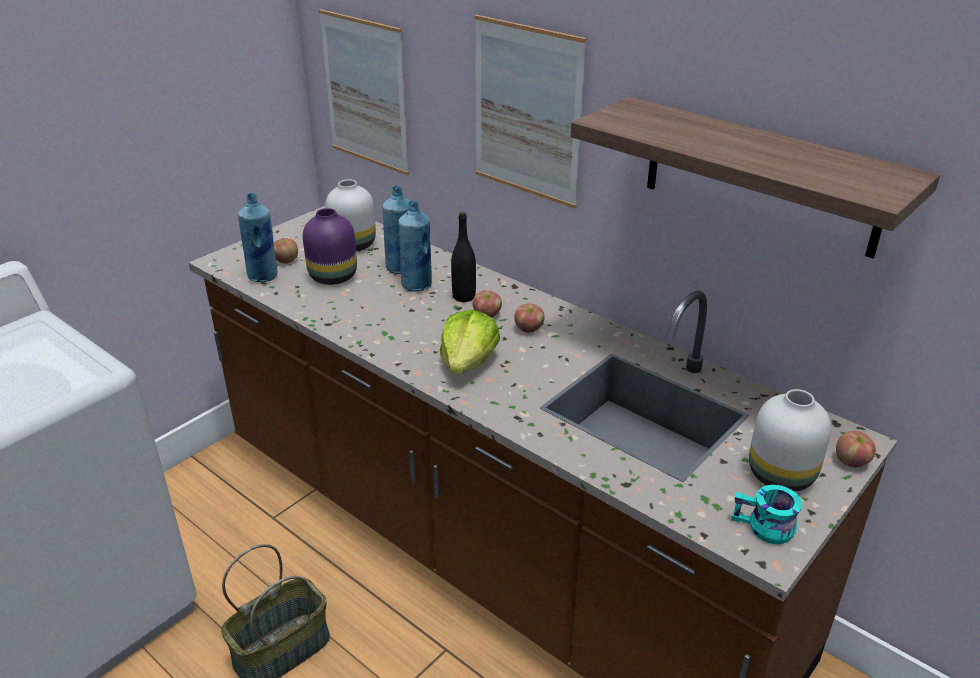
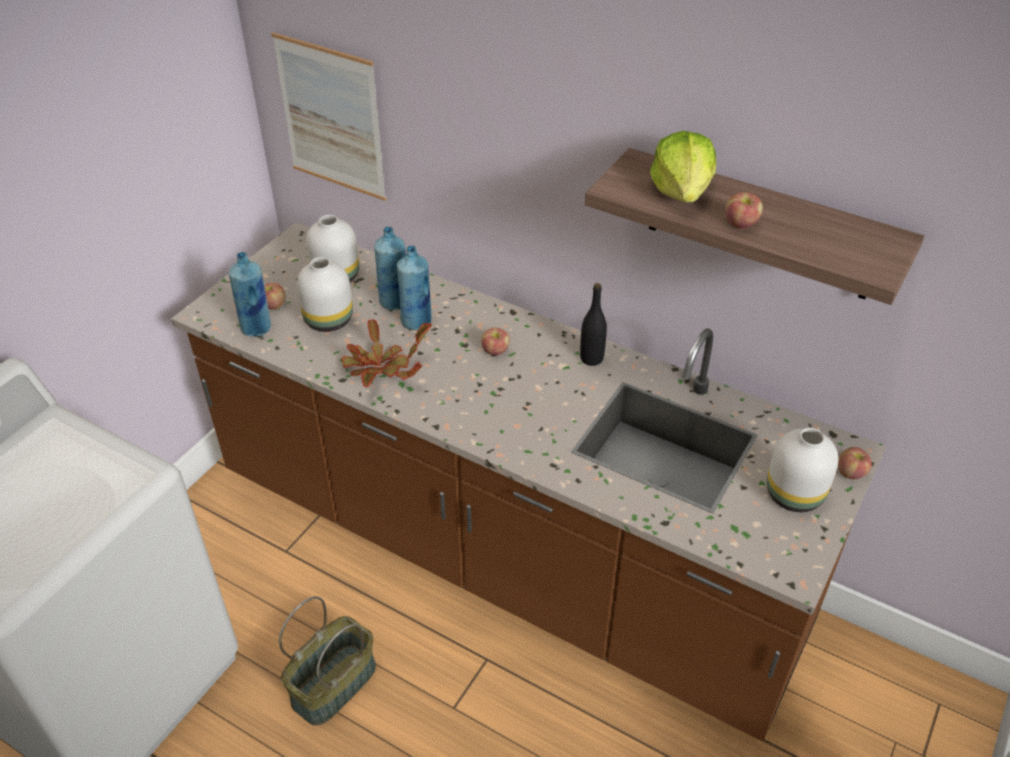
camera: 10 degrees left, 10 degrees up
(332, 277) = (328, 321): purple vase -> white vase
(369, 318) = (381, 368): none -> potted plant
(464, 297) = (467, 331): black bottle -> black bottle (591, 358)
(468, 363) = (492, 409): lettuce -> lettuce (682, 191)
(526, 112) = (519, 152): picture -> none
(529, 329) = (539, 363): apple -> apple (741, 224)
(763, 529) = (788, 551): turquoise mug -> none

